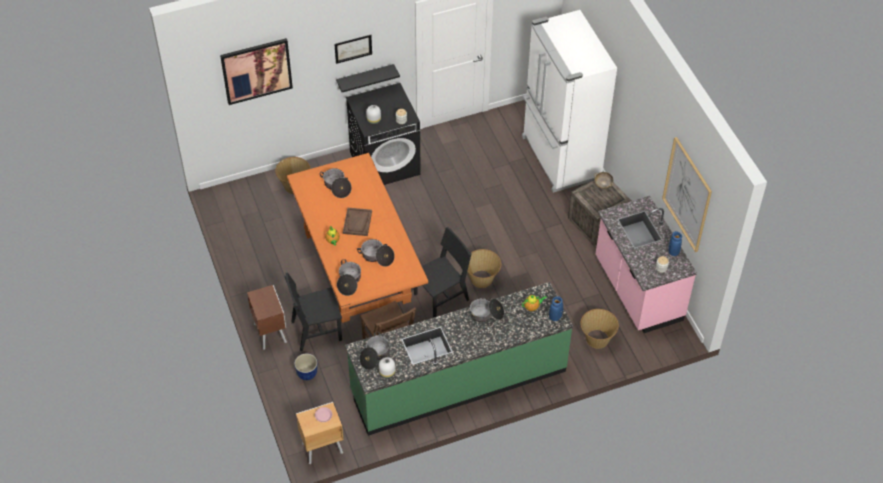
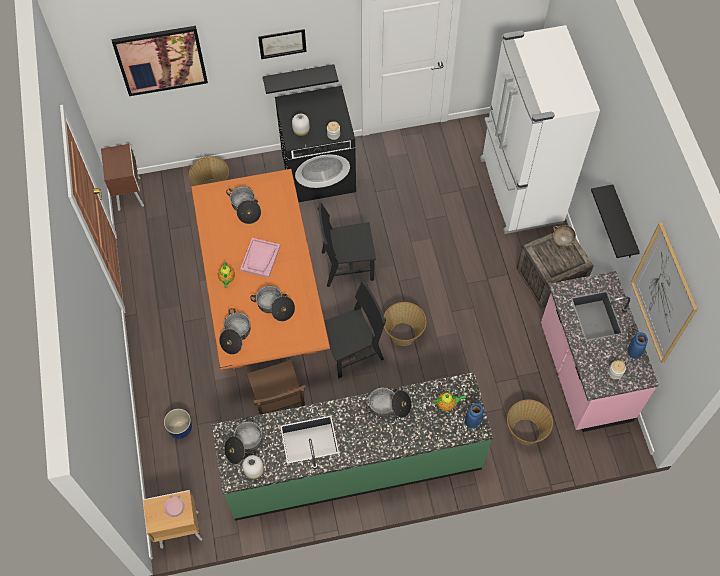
camera: 10 degrees right, 10 degrees up
(270, 332) = (150, 370): brown nightstand -> brown nightstand (130, 193)
(316, 331) = (202, 375): black chair -> black chair (347, 265)
(357, 222) = (260, 258): brown tray -> pink tray
(649, 154) = (623, 224): none -> black shelf

